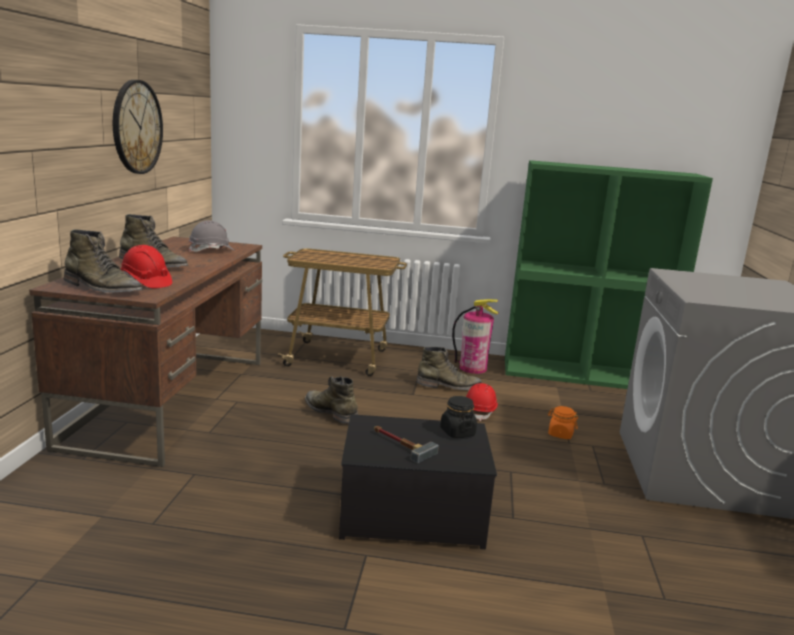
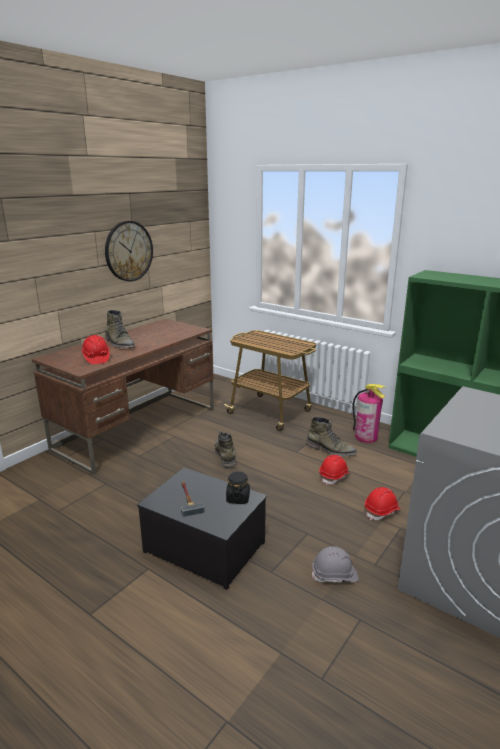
camera: 30 degrees right, 5 degrees up
(102, 288) = (67, 361): green boot -> none
(211, 250) = (171, 333): grey hard hat -> grey hard hat (334, 575)
(560, 434) = (382, 511): orange jar -> red hard hat

